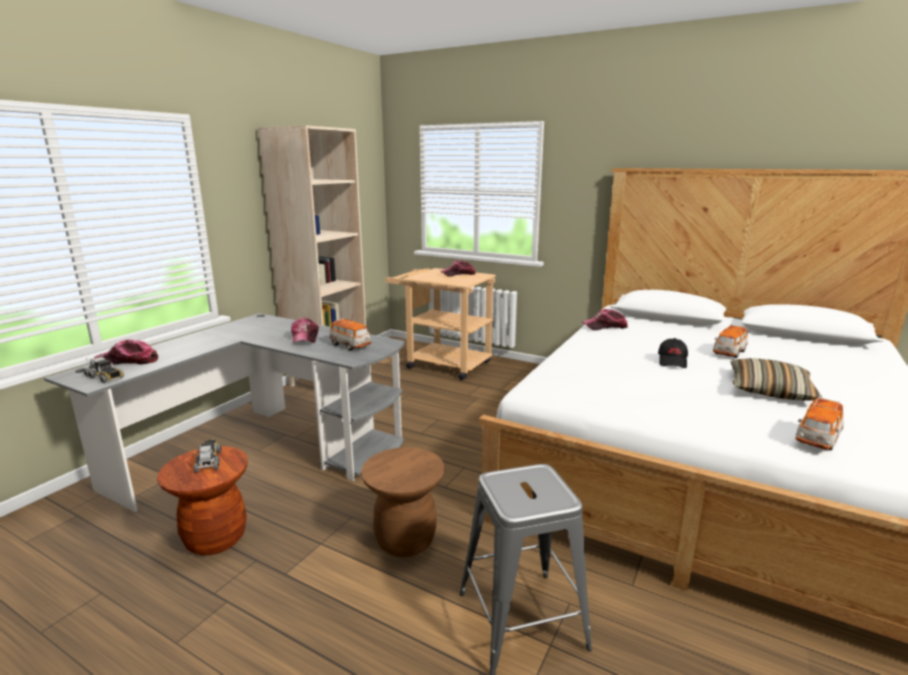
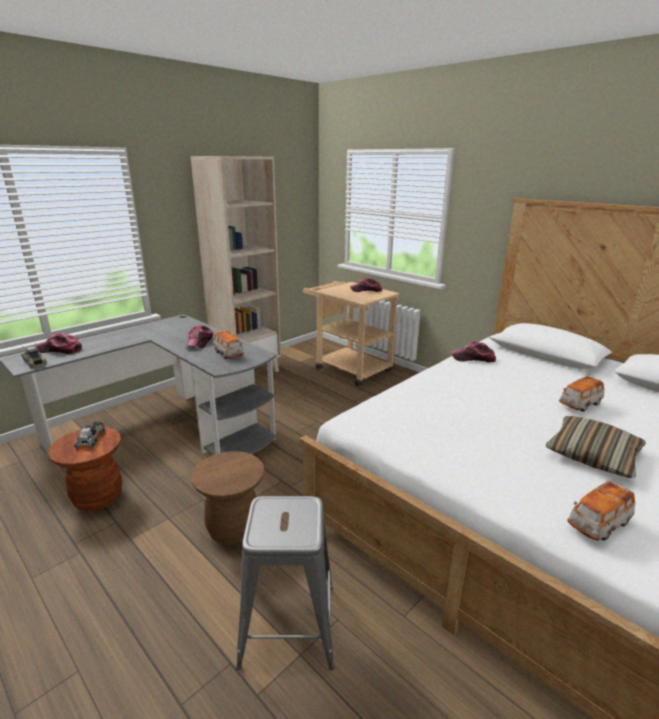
camera: 15 degrees right, 5 degrees up
(672, 361) = (509, 407): black cap -> none

